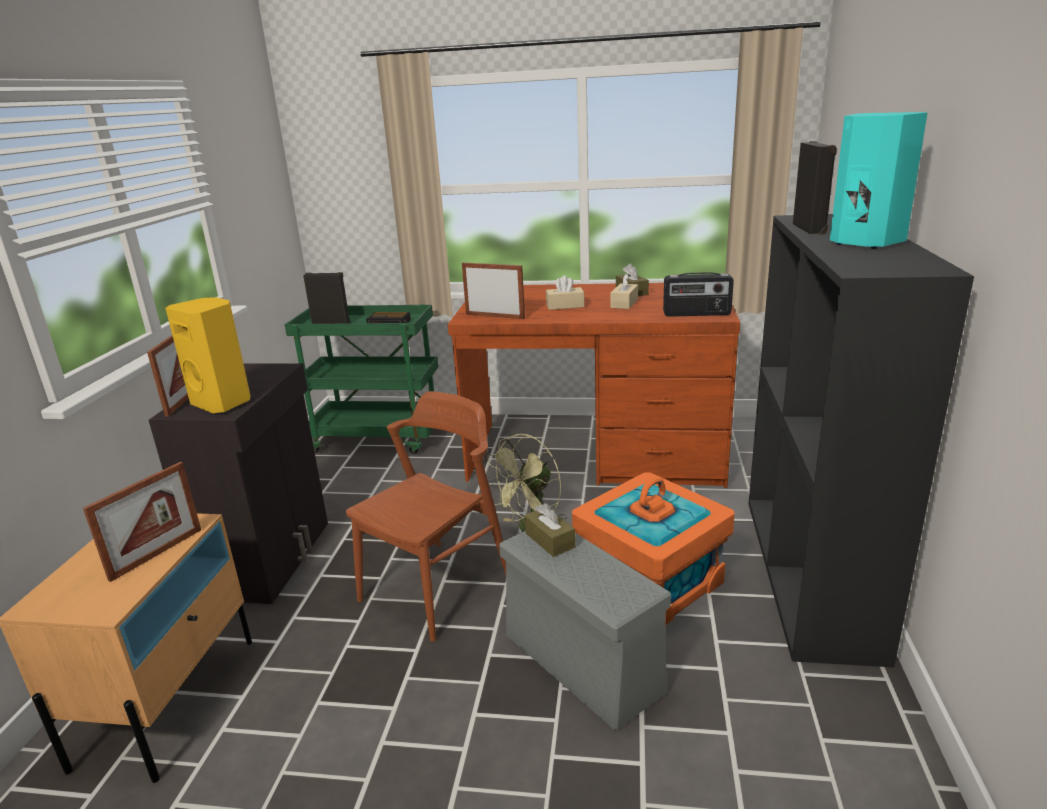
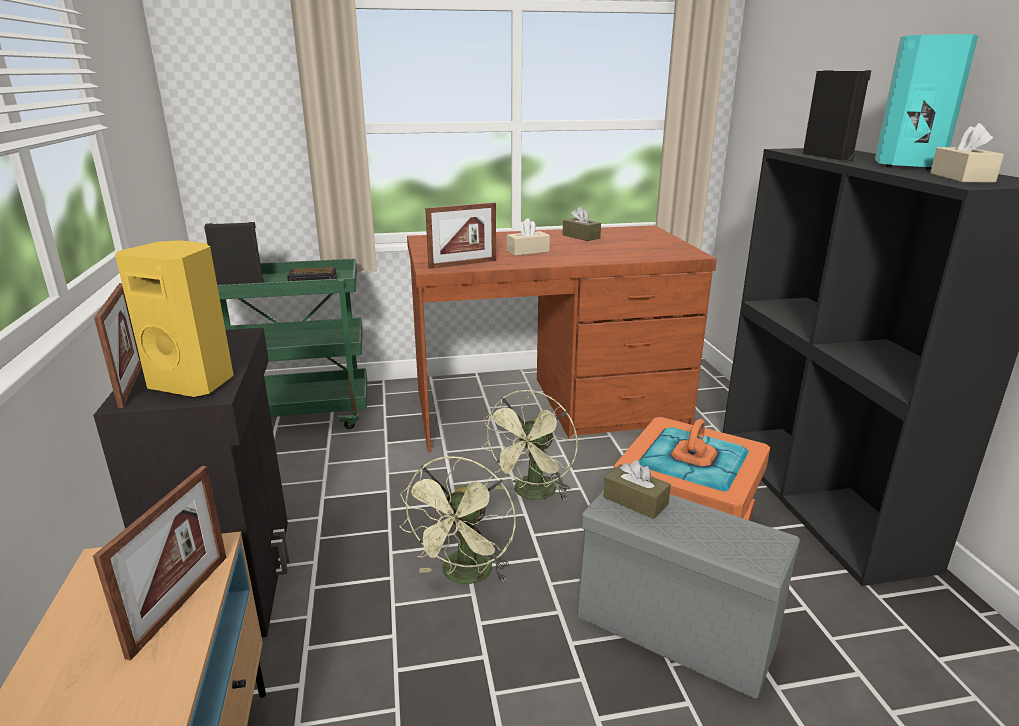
camera: 20 degrees left, 0 degrees up
(436, 587) = (464, 576): brown chair -> green fan
(495, 316) = (462, 264): picture frame -> picture frame turned 150 degrees clockwise
(624, 303) = (586, 247): beige tissue box -> beige tissue box (961, 177)
(696, 314) = (668, 253): radio -> none

